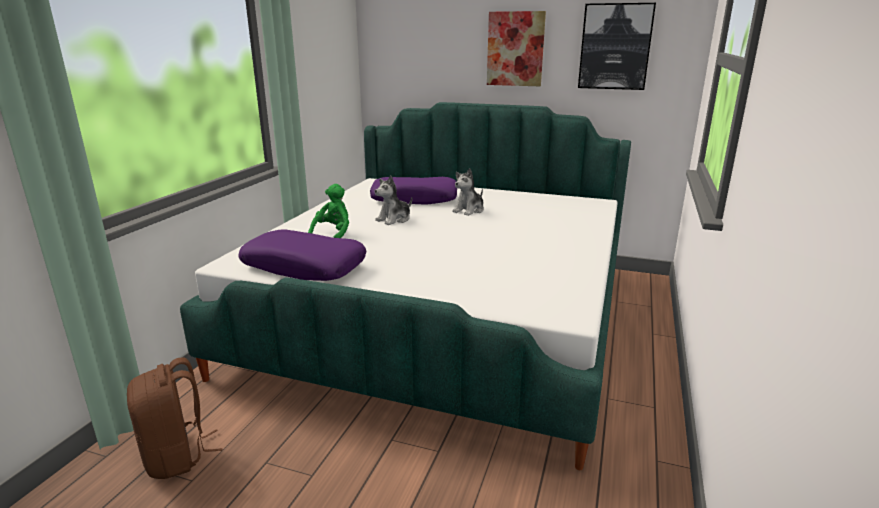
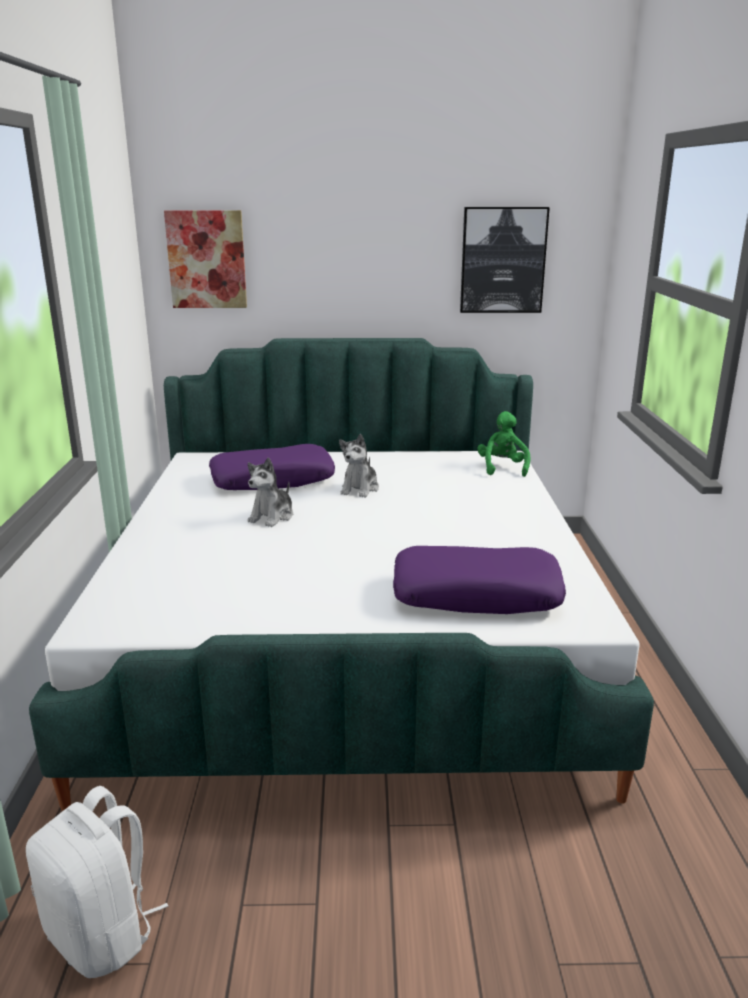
camera: 20 degrees left, 0 degrees up
(177, 456) = (102, 934): brown backpack -> white backpack
(304, 266) = (210, 611): purple pillow -> purple pillow (476, 594)
(333, 234) = (207, 553): green plush toy -> green plush toy (502, 468)
(515, 49) = (375, 264): picture -> picture (207, 259)

